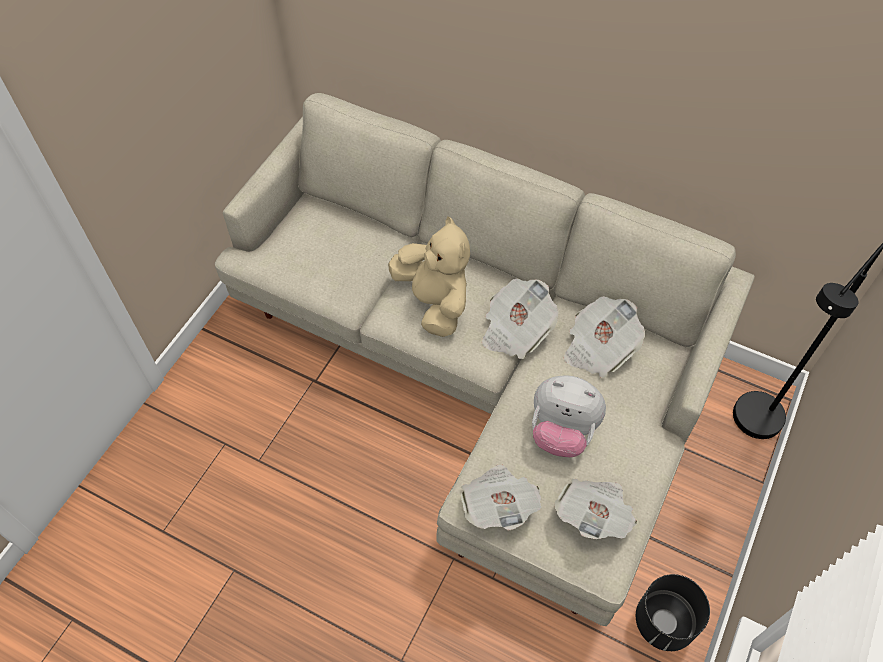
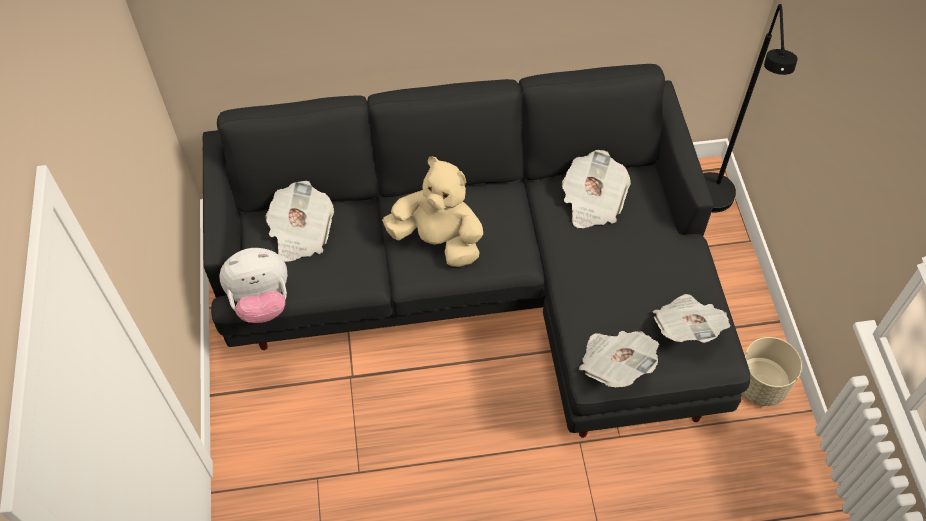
camera: 35 degrees left, 0 degrees up
(482, 372) = (486, 284): beige sofa -> black sofa
(515, 330) = (520, 225): newspaper -> newspaper (301, 233)
(562, 431) = (616, 281): plush toy -> plush toy (261, 302)
(663, 621) = (759, 385): black planter -> beige planter

